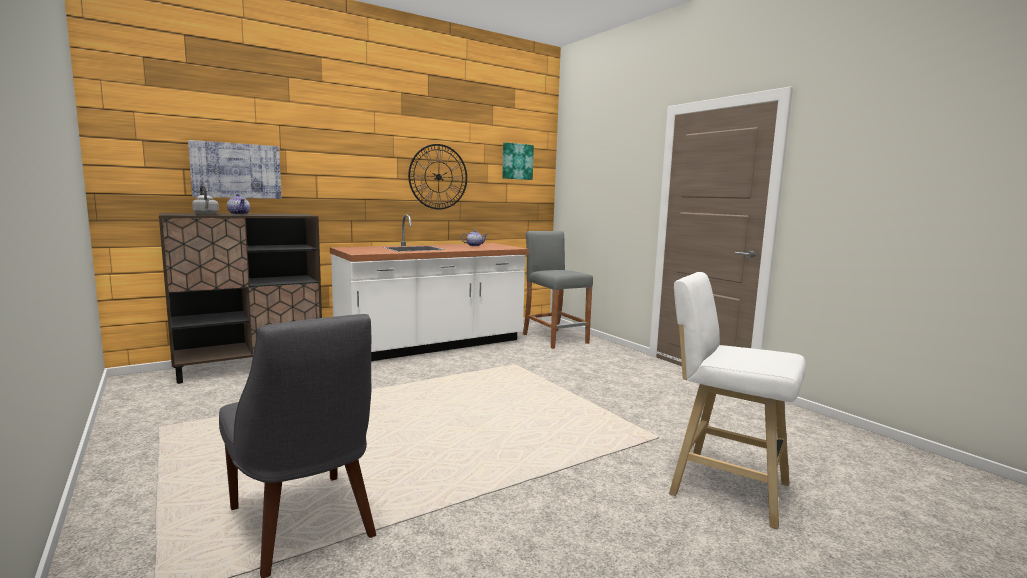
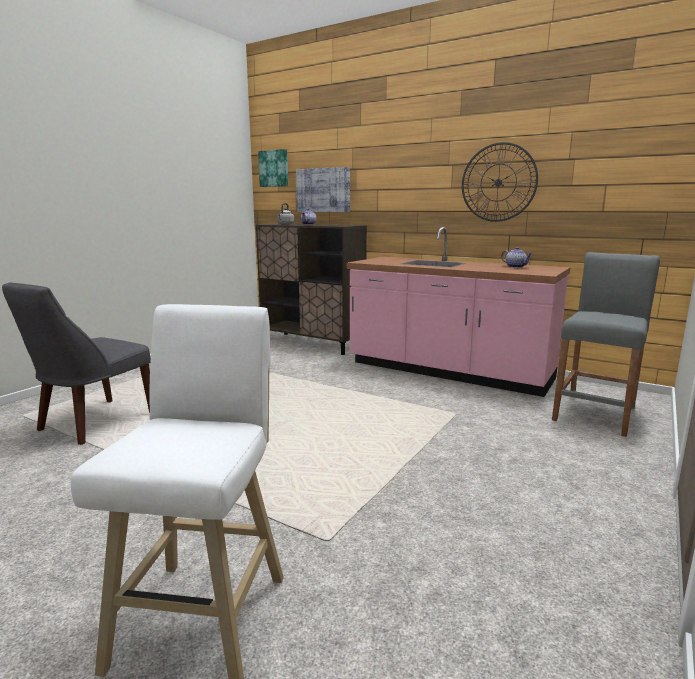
camera: 65 degrees right, 5 degrees up
(432, 345) = (448, 371): white counter -> pink counter
(517, 161) = (627, 150): picture -> picture (274, 168)

